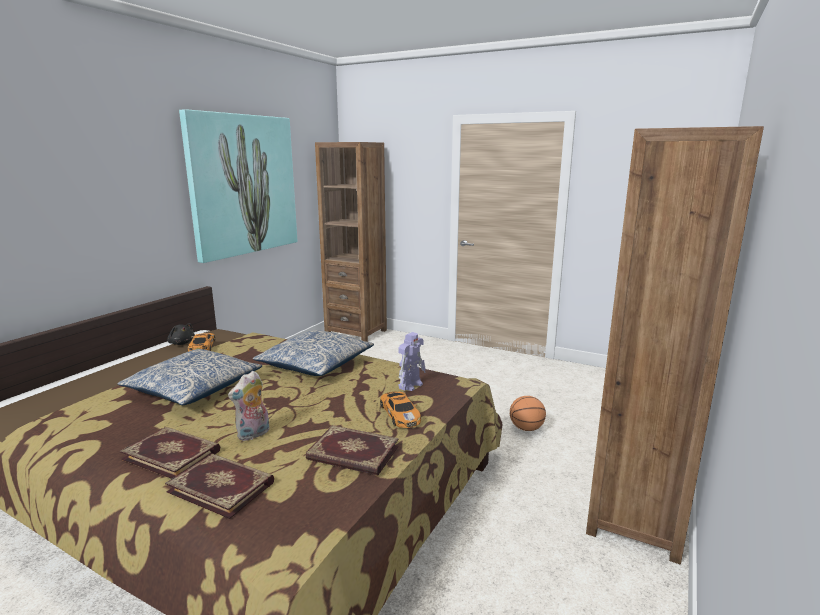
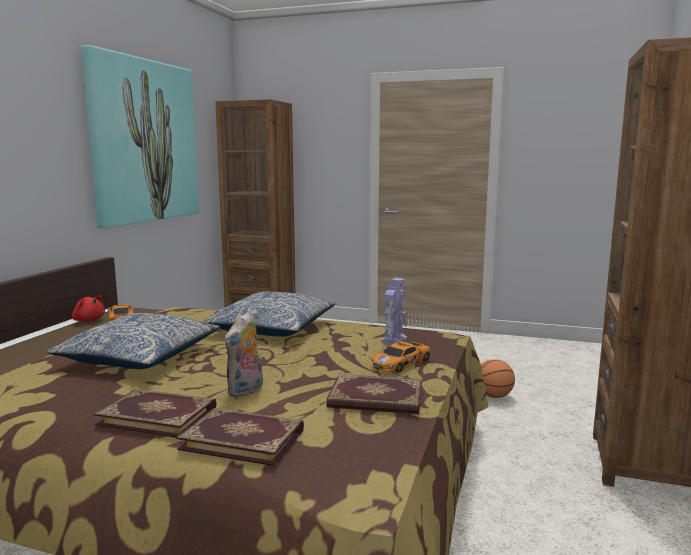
camera: 10 degrees left, 5 degrees down
(181, 343) = (88, 320): black plush toy -> red plush toy
(400, 414) = (401, 363): toy car -> toy car turned 75 degrees clockwise

